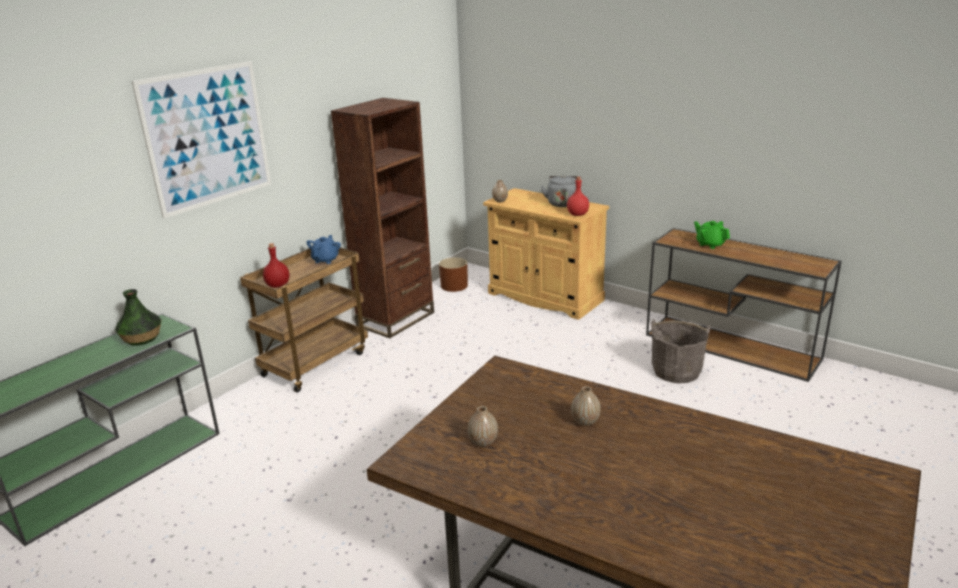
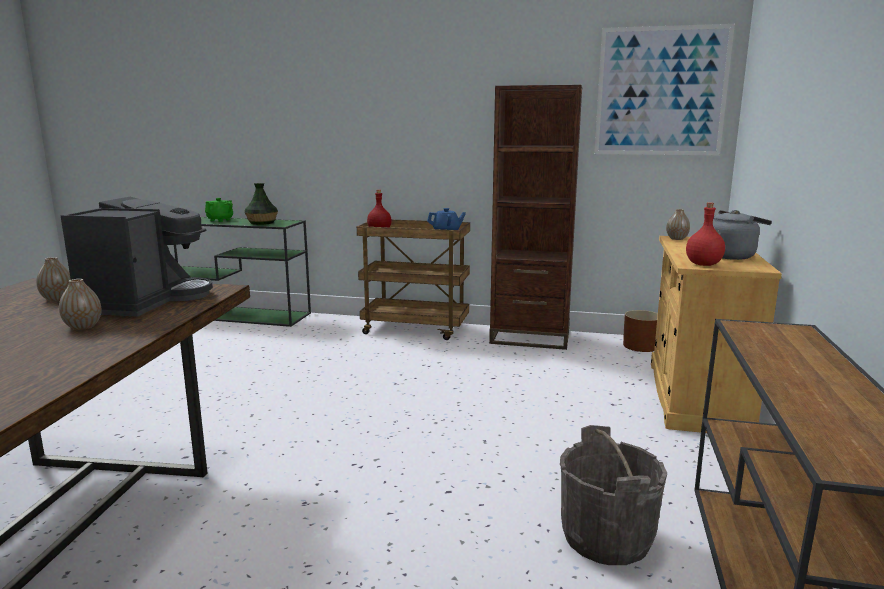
camera: 65 degrees right, 10 degrees down
(207, 137) = (369, 89): picture -> picture (661, 92)
(519, 398) = (145, 300): none -> coffee machine
(710, 244) = (790, 354): green teapot -> green teapot (220, 220)

